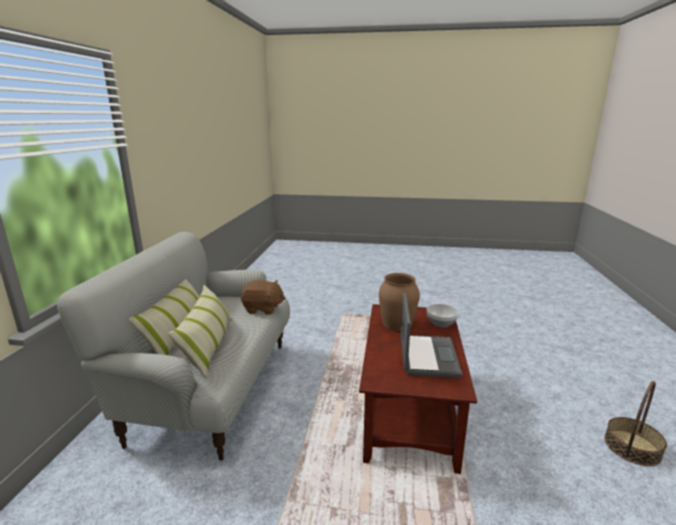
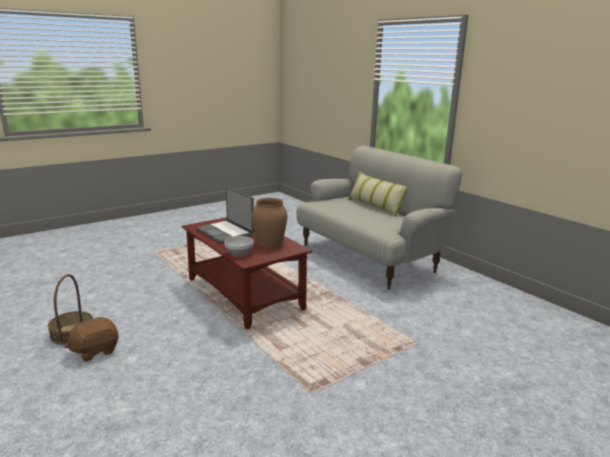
camera: 135 degrees right, 0 degrees up
(208, 346) = (347, 207): pillow -> none
(263, 309) = (374, 227): brown plush toy -> brown plush toy (95, 350)

